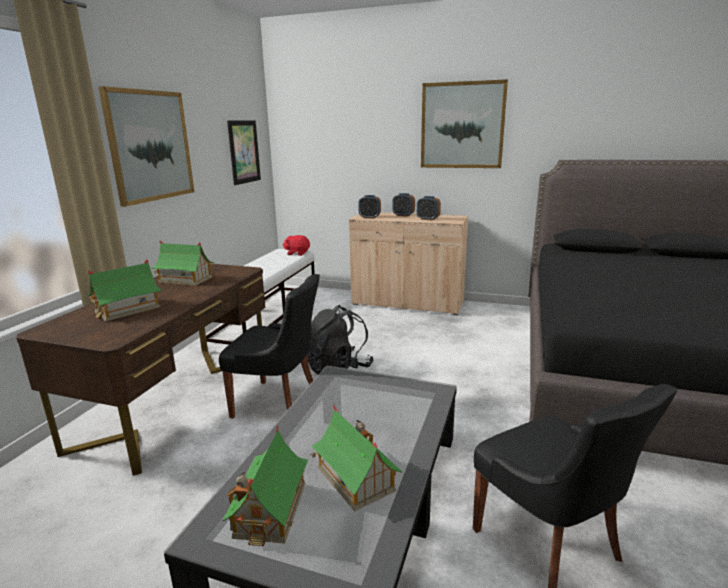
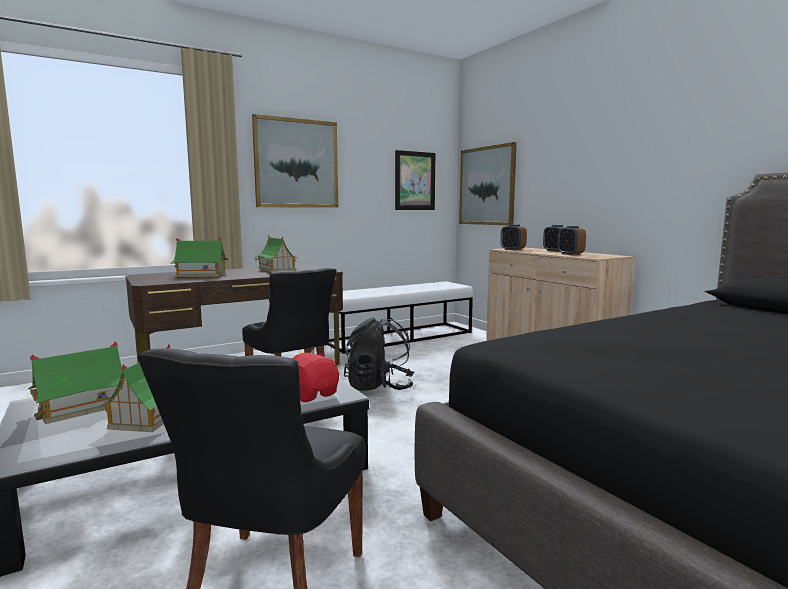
camera: 40 degrees right, 10 degrees down
(297, 253) = (452, 285): red plush toy -> red plush toy (312, 394)
(462, 125) = (633, 140): picture -> picture (487, 186)

